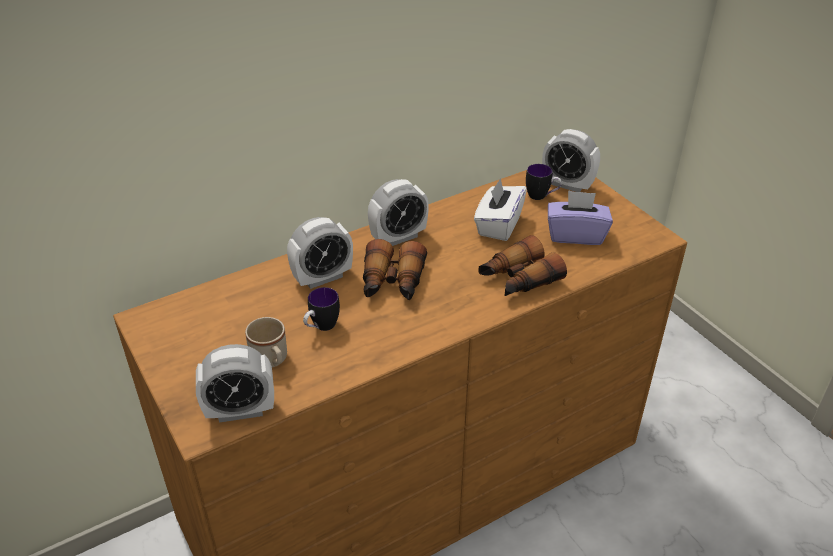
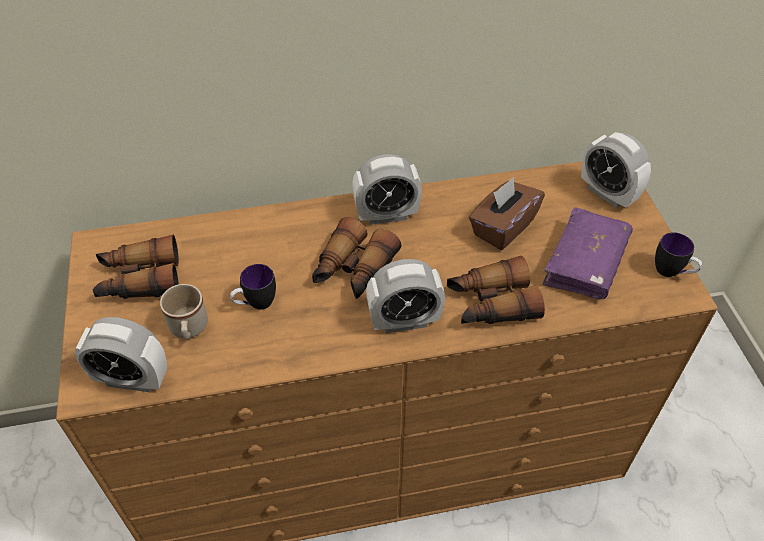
camera: 20 degrees right, 10 degrees up
(202, 335) = (139, 280): none -> binoculars
(322, 277) = (285, 244): alarm clock -> alarm clock (404, 321)
(498, 225) = (502, 227): white tissue box -> brown tissue box
(541, 196) = (569, 202): mug -> mug (672, 273)
(575, 235) = (585, 263): purple tissue box -> purple book

